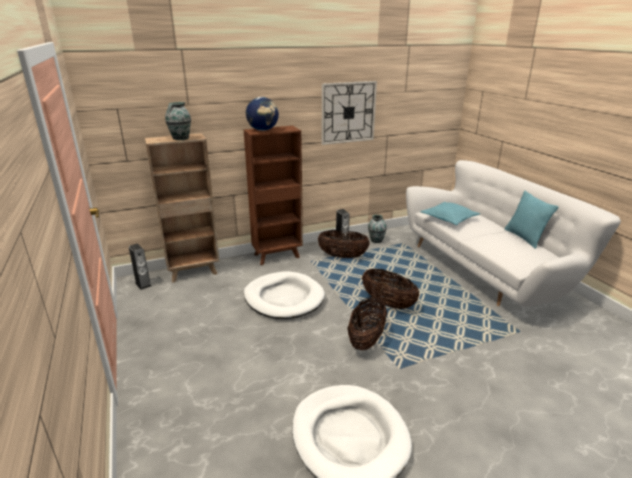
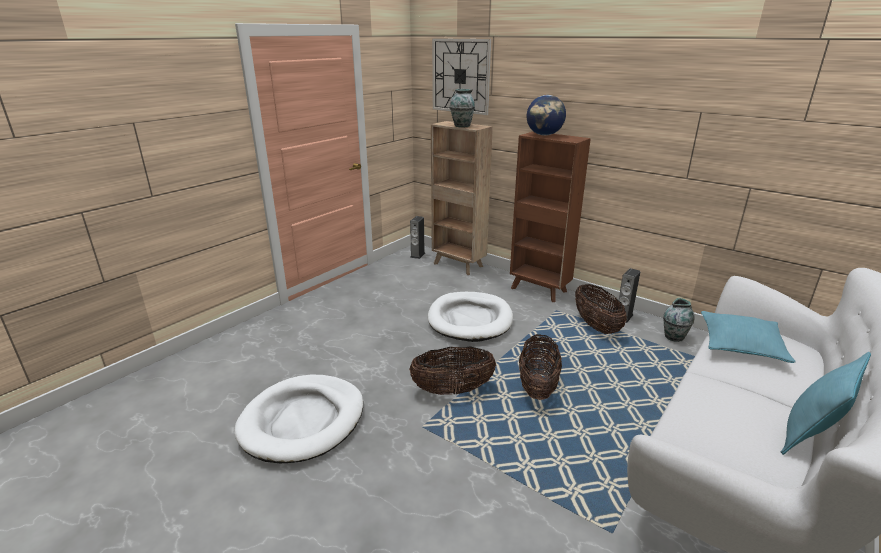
camera: 60 degrees right, 0 degrees up
(348, 112) = (680, 137): wall clock -> wall clock (461, 76)

